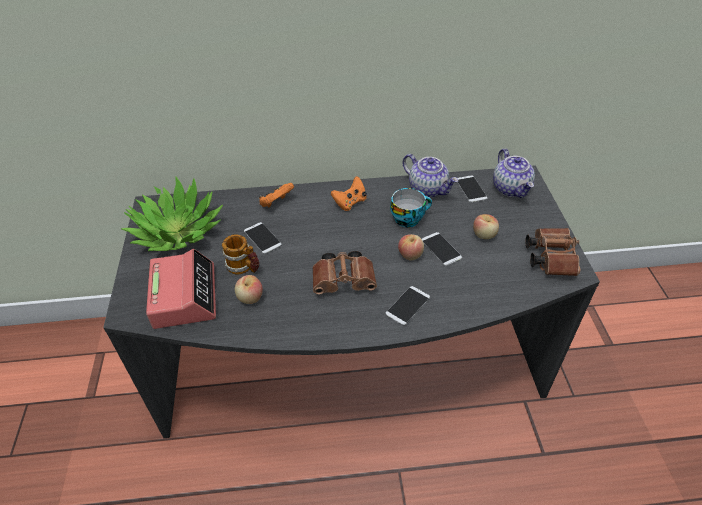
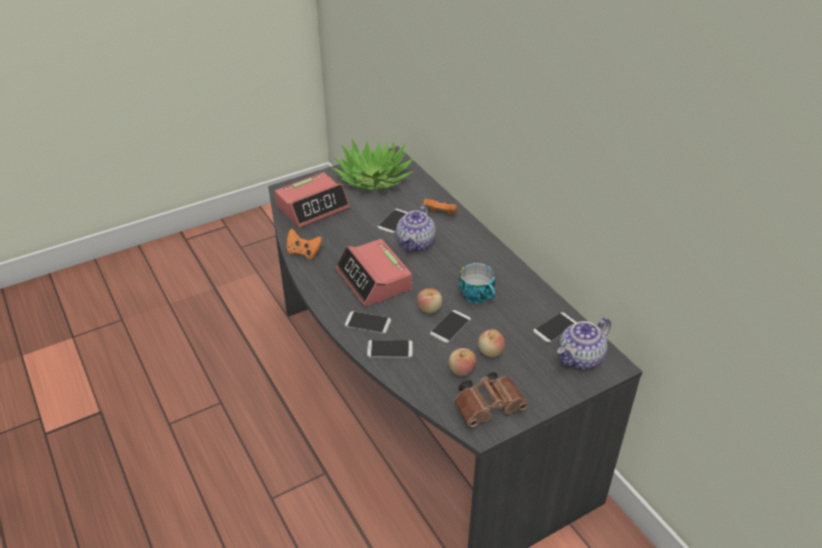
camera: 65 degrees right, 5 degrees down
(244, 267) = (357, 223): mug -> none
(250, 298) = (328, 237): apple -> apple (461, 370)
(345, 281) = (374, 280): brown binoculars -> alarm clock
(350, 202) = (473, 254): orange game controller -> orange game controller (304, 252)
(428, 189) = (530, 298): teapot -> teapot (416, 244)
(453, 300) = (390, 349): none -> phone

